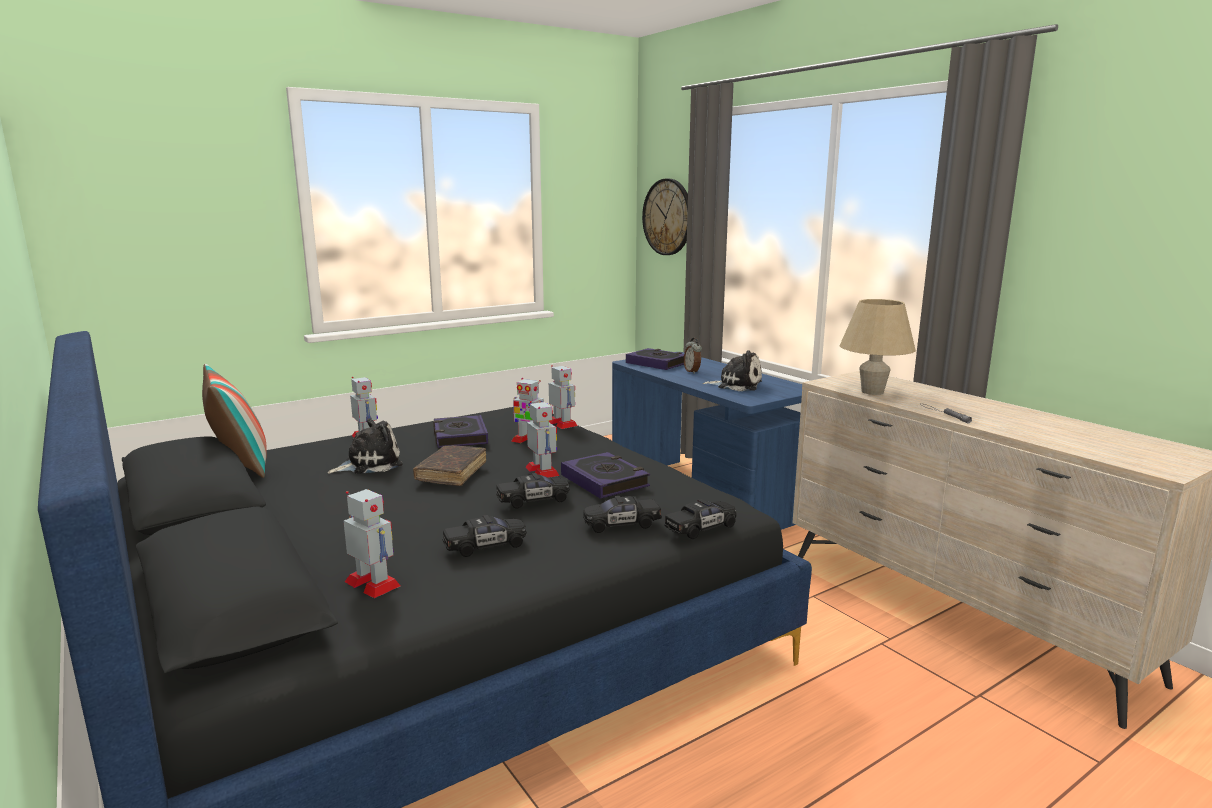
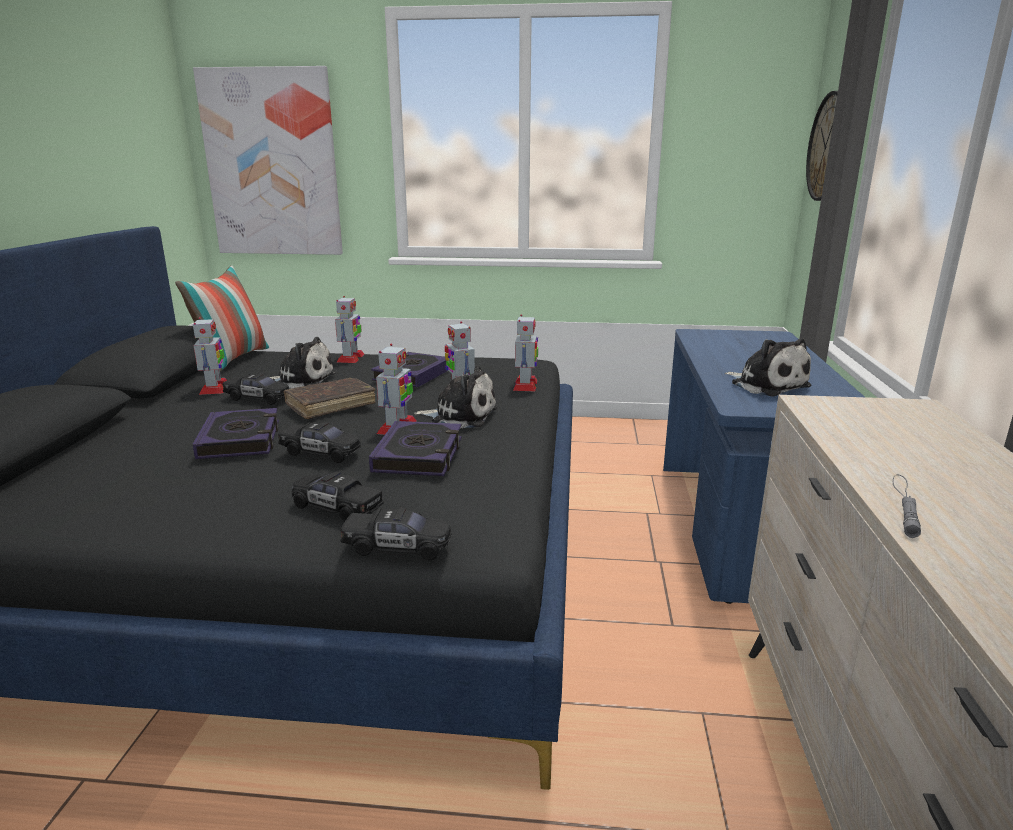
camera: 40 degrees right, 5 degrees up
(153, 246) = (272, 164): none -> picture
(373, 584) = (76, 482): toy robot -> toy robot (214, 388)
(486, 546) = (201, 482): black toy car -> black toy car (258, 398)
(563, 453) = (460, 416): none -> plush toy
(657, 363) = (724, 340): book -> book (240, 440)
(692, 371) = (746, 357): alarm clock -> none
(872, 392) = (857, 434): beige table lamp -> none

